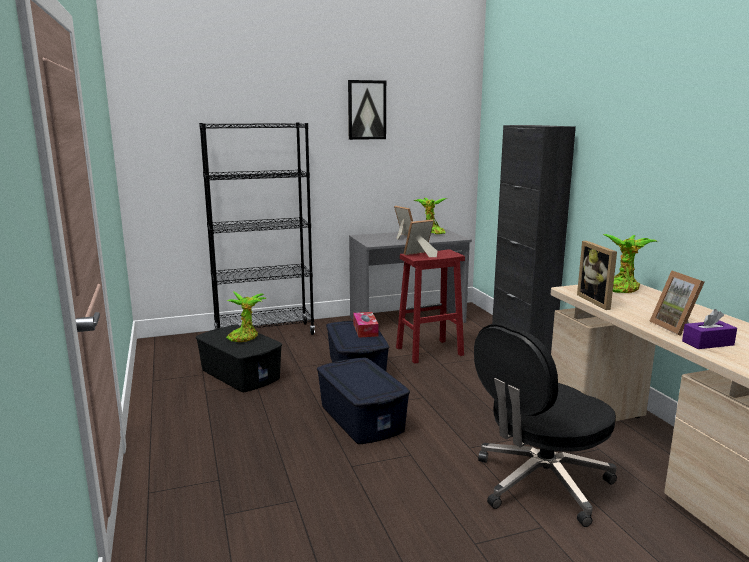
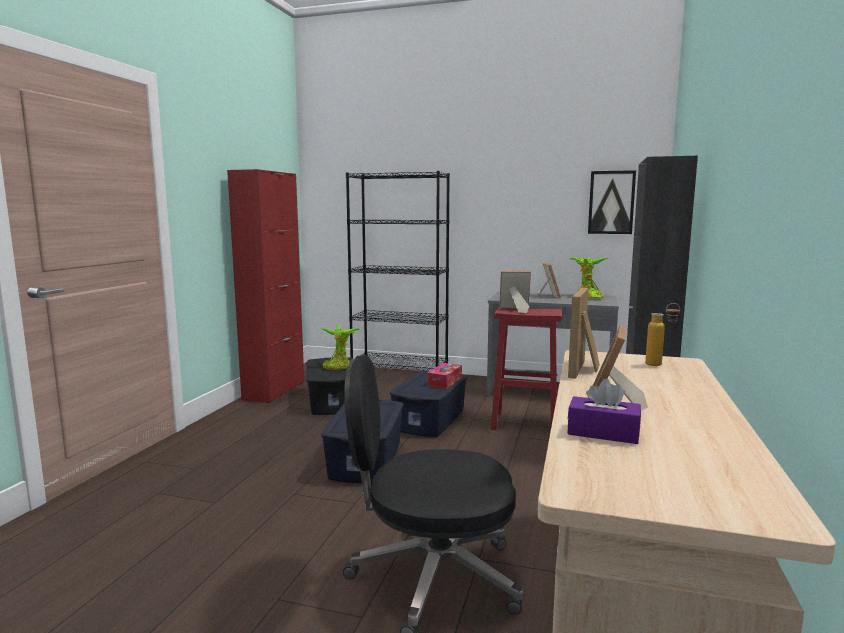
camera: 35 degrees right, 5 degrees down
(157, 379) = (274, 390): none -> red cabinet
(366, 110) = (524, 160): picture -> picture (611, 202)
(622, 288) = (660, 364): potted plant -> bottle

